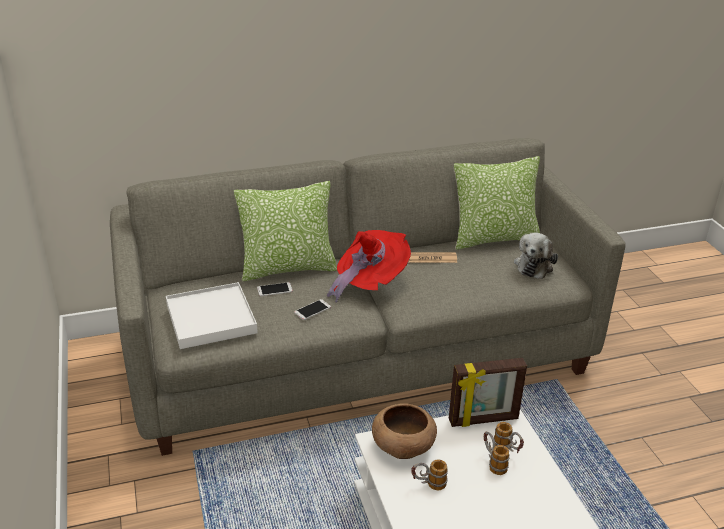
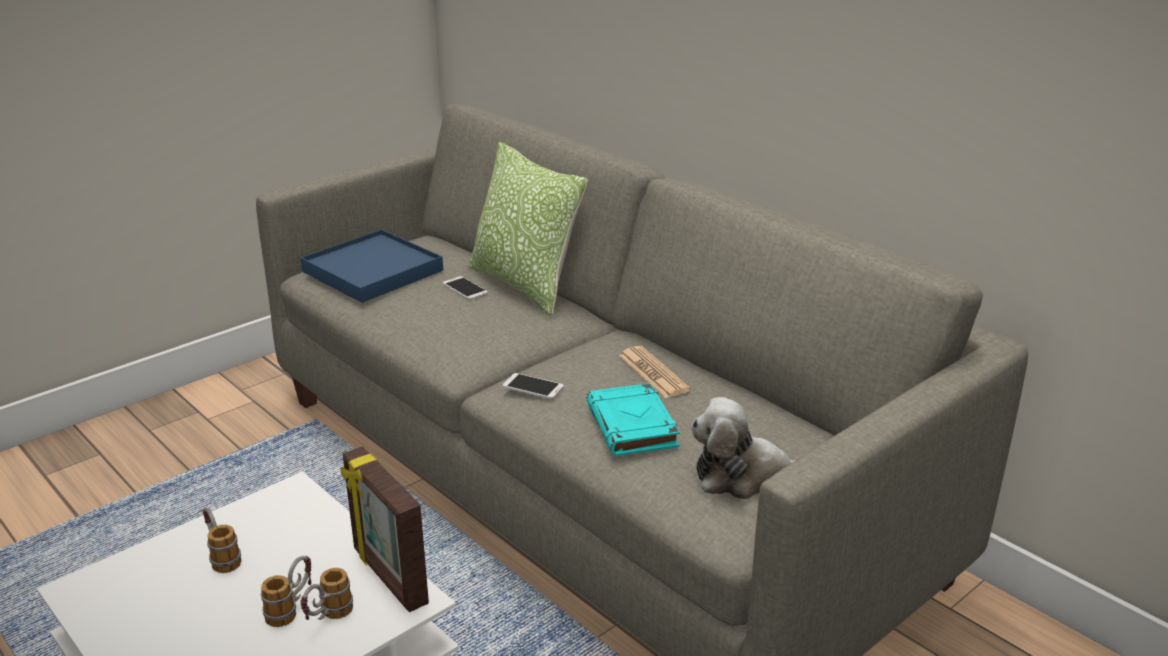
camera: 65 degrees right, 5 degrees down
(211, 319) = (372, 271): white tray -> blue tray
(312, 310) = (439, 322): phone -> phone (533, 387)
(369, 282) = (542, 344): red hat -> none
(403, 446) = (293, 515): brown bowl -> none
(478, 279) = (633, 427): none -> turquoise book
(493, 238) = (787, 418): pillow -> none

